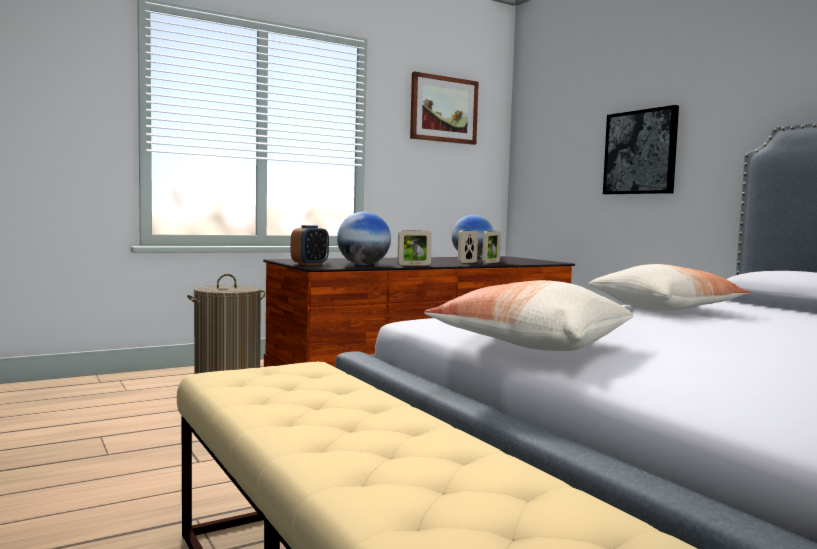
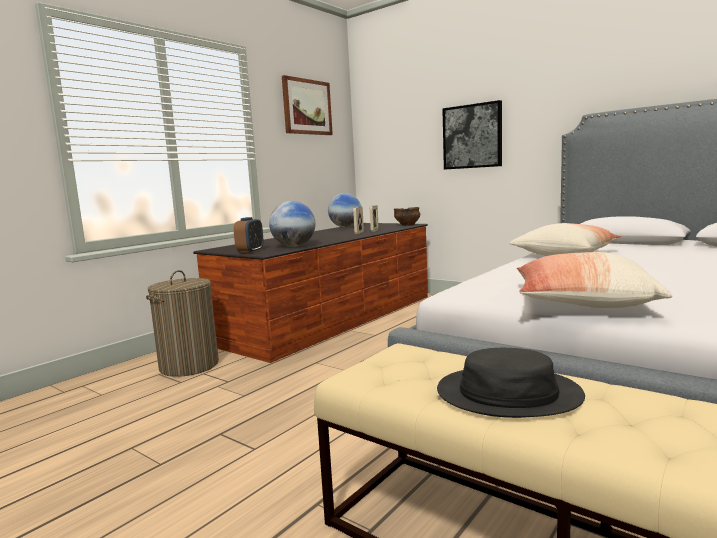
camera: 20 degrees left, 5 degrees up
(321, 411) = (508, 394): none -> black hat
(414, 265) = (331, 241): picture frame -> none
(546, 262) = (407, 225): none -> bowl

